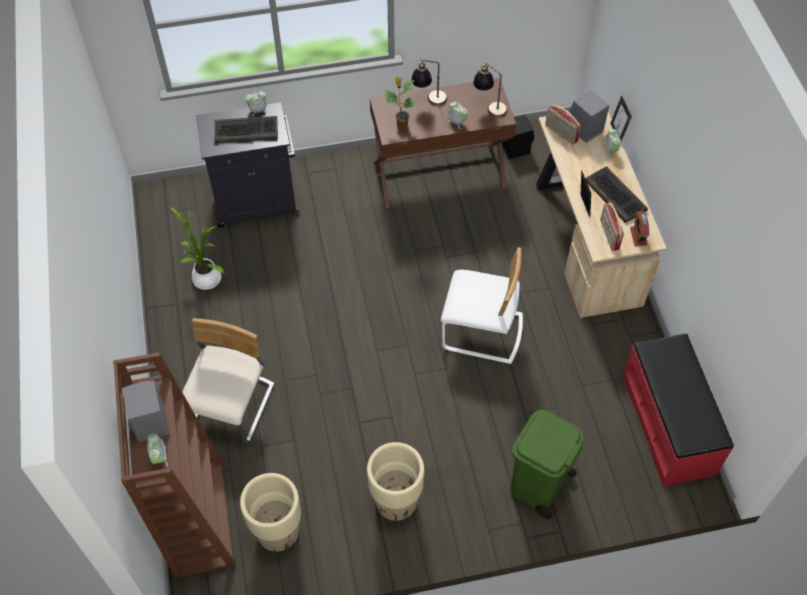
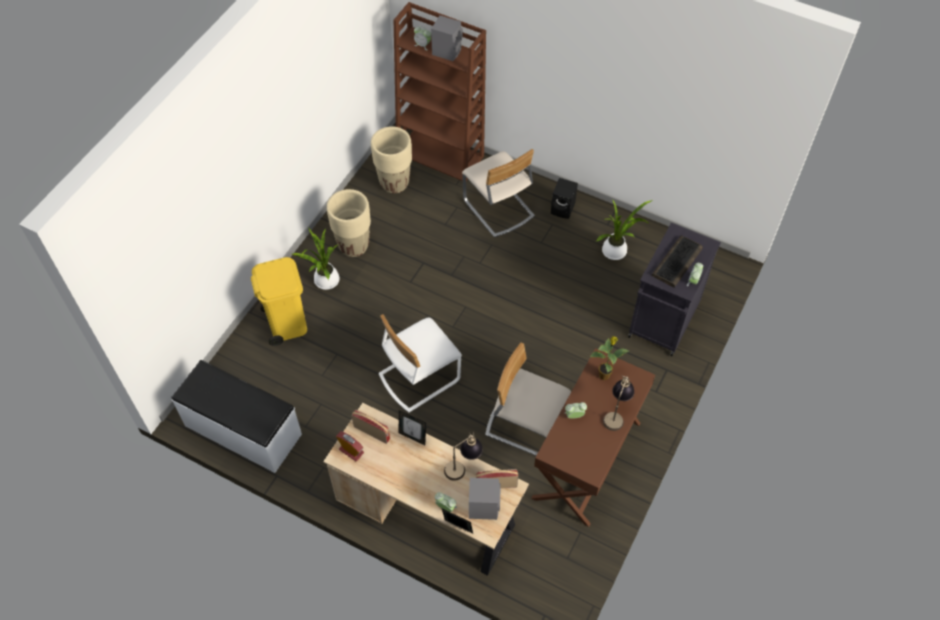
camera: 130 degrees right, 0 degrees up
(448, 230) = (525, 424): none -> beige chair
(462, 492) = (325, 282): none -> potted plant
(489, 107) = (570, 451): table lamp -> table lamp (463, 467)
(515, 148) = (567, 542): black speaker -> black speaker (563, 209)
(538, 485) = (287, 323): green trash can -> yellow trash can
(616, 195) = (400, 470): keyboard -> none
(668, 424) = (242, 430): red bench -> white bench

